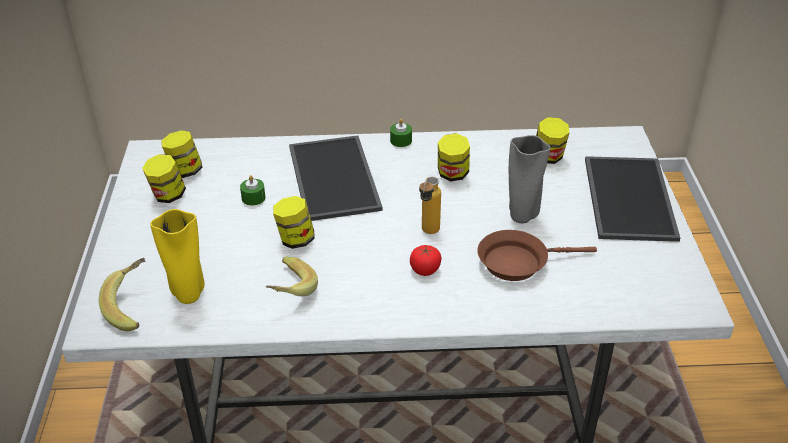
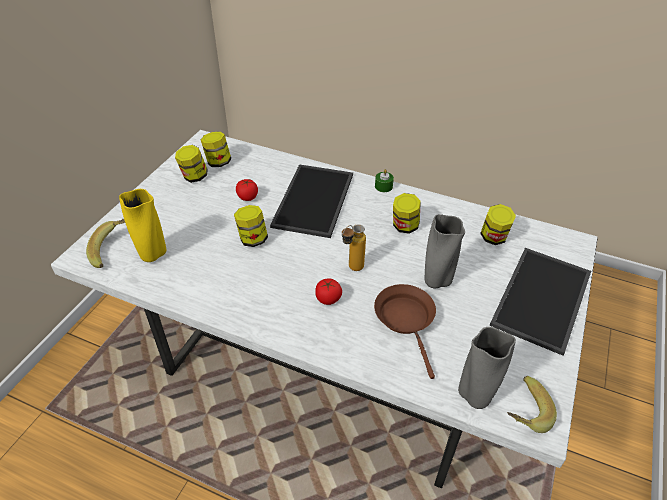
camera: 25 degrees right, 5 degrees up
(253, 198) = (247, 197): green candle -> tomato
(287, 290) = (219, 276): banana -> banana (522, 412)
(518, 262) = (406, 320): brown frying pan -> brown frying pan turned 60 degrees clockwise
(626, 305) = (474, 396): none -> grey vase

